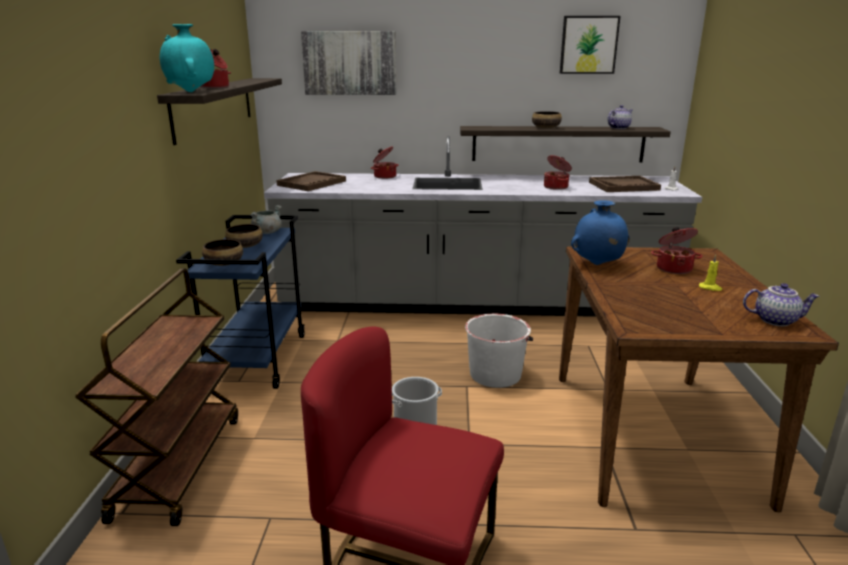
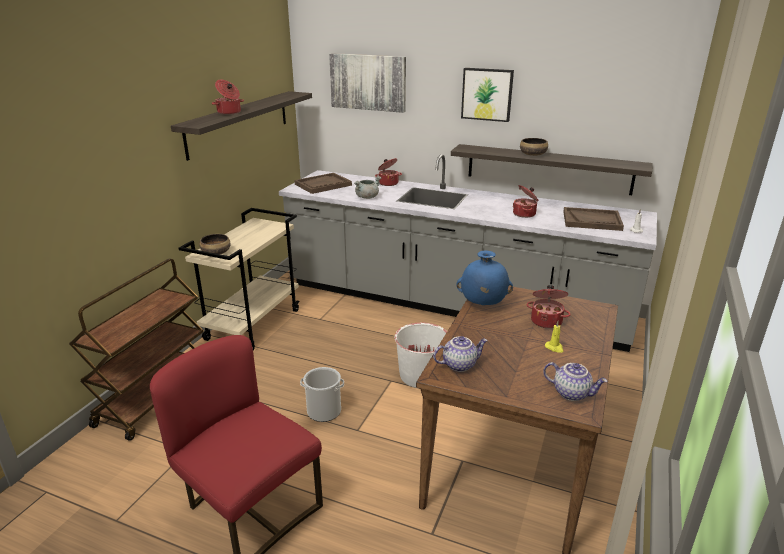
camera: 20 degrees right, 5 degrees up
(191, 92) = (199, 121): turquoise vase -> none
(245, 246) = (243, 238): bowl -> none
(258, 359) = (253, 324): blue cart -> beige cart
(267, 232) = (269, 226): grey cooking pot -> grey cooking pot (367, 197)
(588, 45) = (582, 78): picture -> picture (487, 94)
(618, 128) = (604, 161): teapot -> teapot (459, 364)

